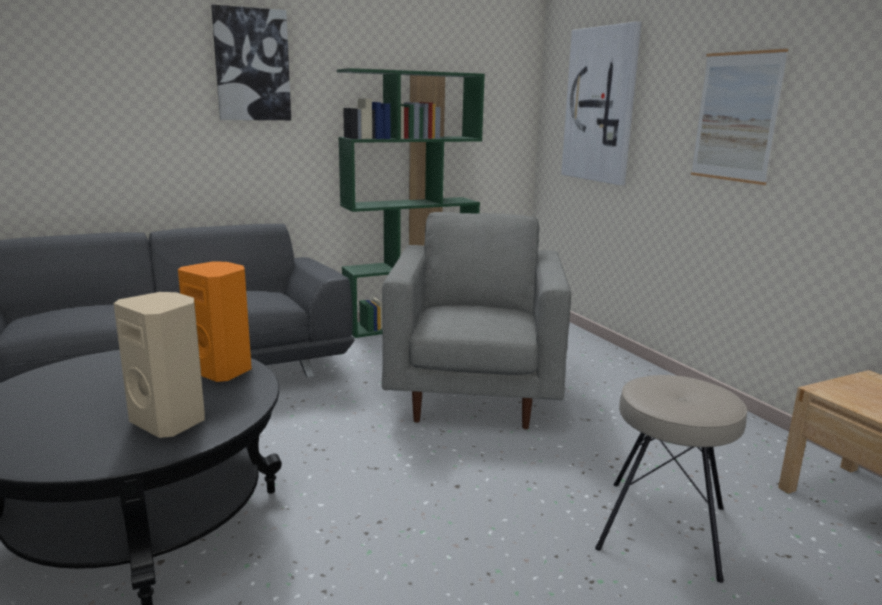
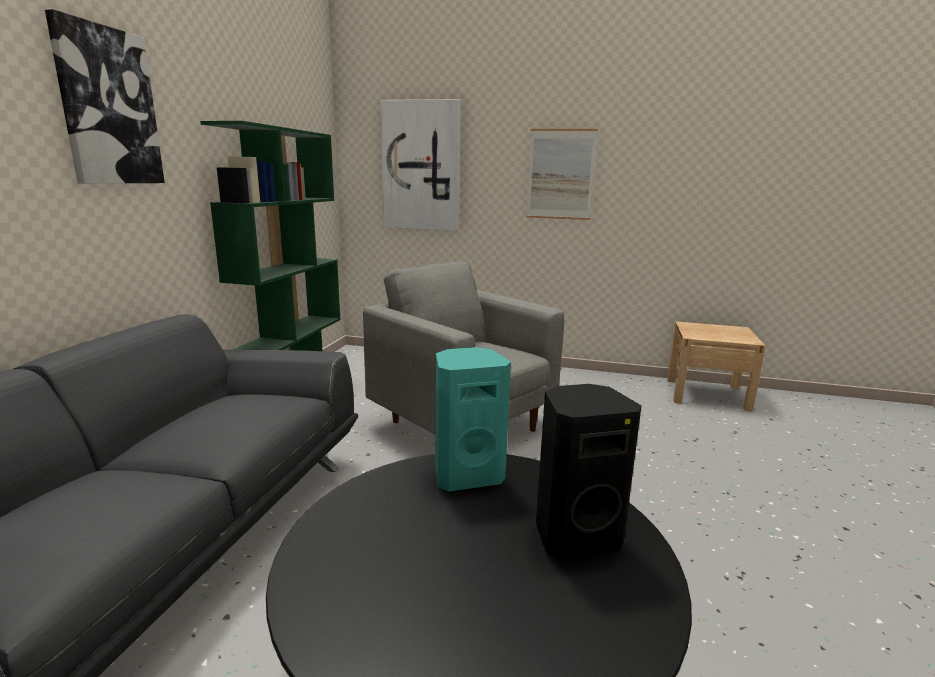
camera: 50 degrees left, 0 degrees up
(171, 421) = (575, 535): beige speaker -> black speaker
(222, 371) = (467, 474): orange speaker -> turquoise speaker
(664, 527) = (688, 447): beige stool -> none

